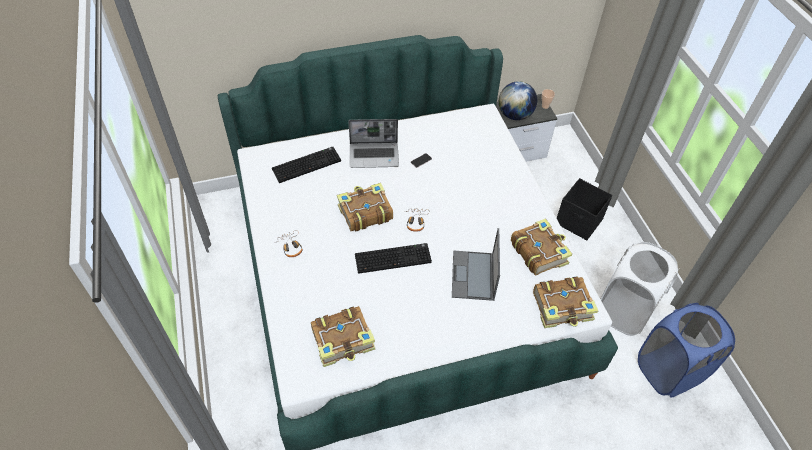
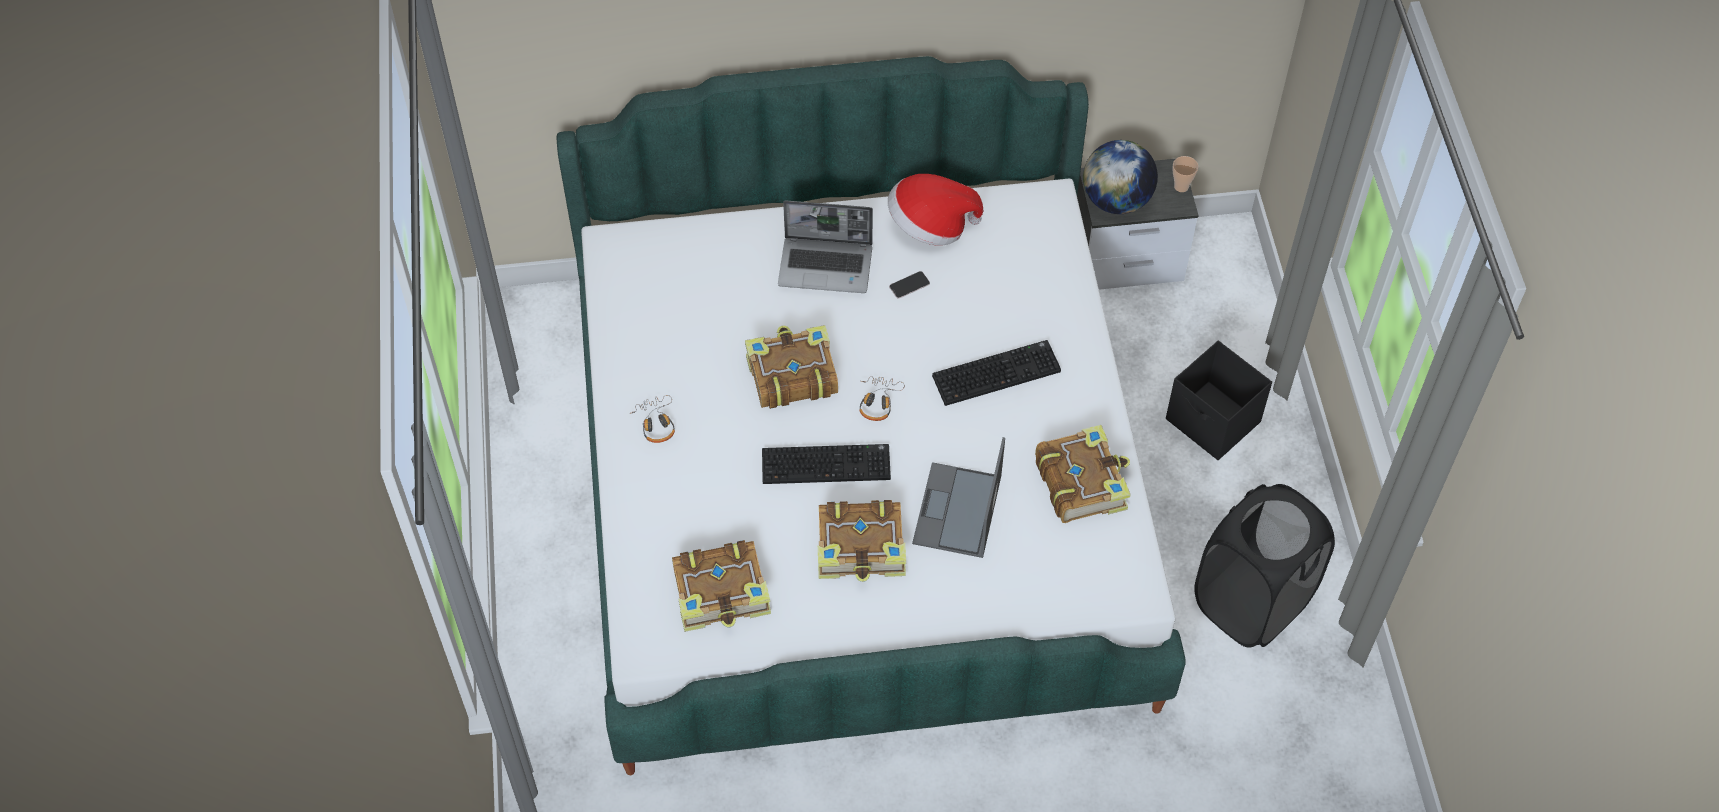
camera: 10 degrees right, 5 degrees up
(307, 164) = (702, 270): keyboard -> keyboard (997, 372)
(426, 131) = (930, 226): none -> hat
(563, 307) = (1097, 584): book -> book (862, 549)
(625, 311) = (1251, 602): white laundry basket -> black laundry basket
(669, 370) = (1300, 717): blue laundry basket -> none

